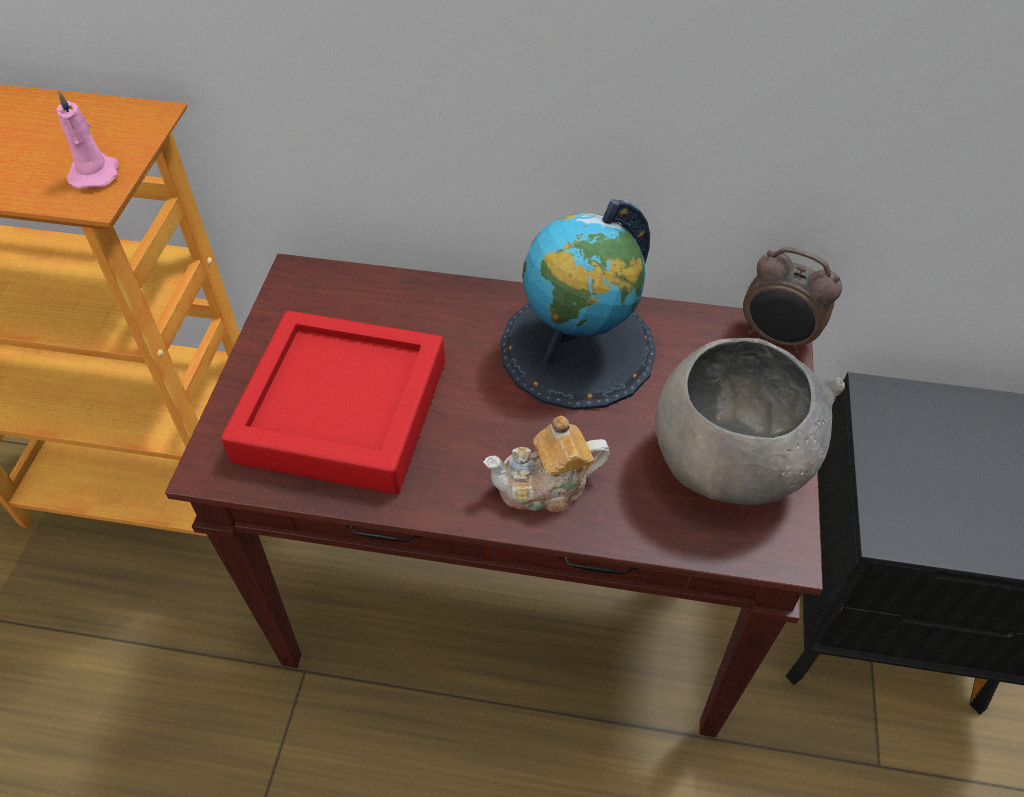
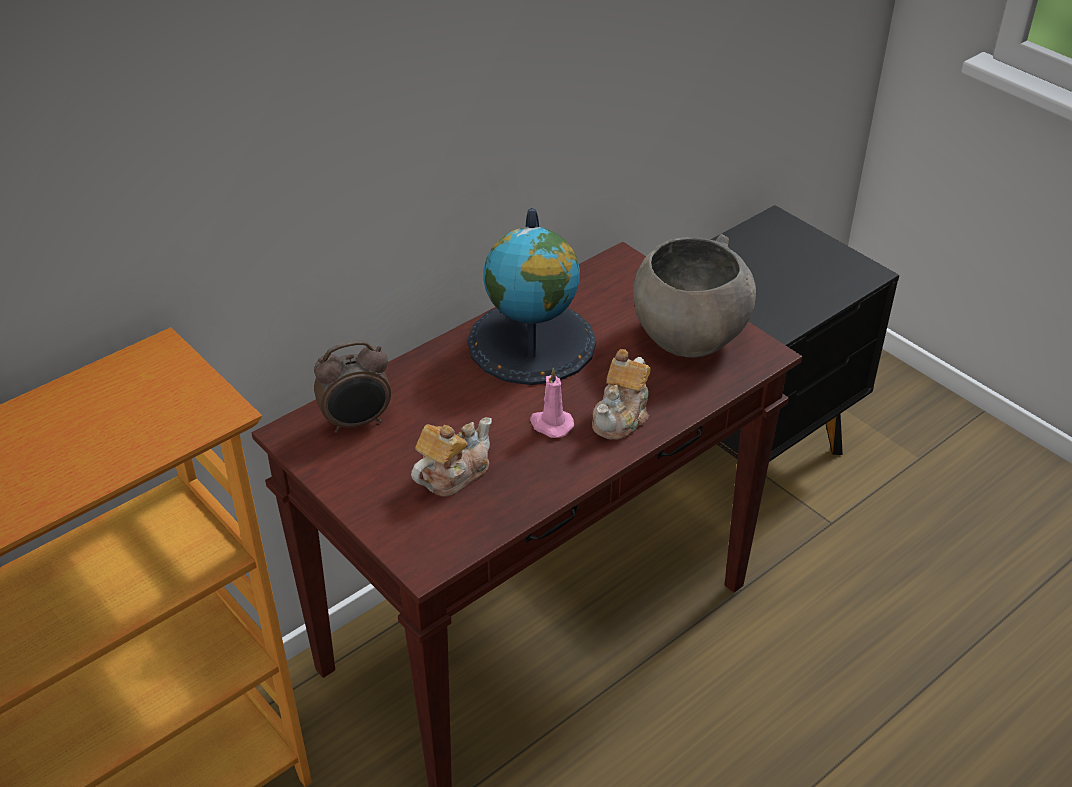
camera: 50 degrees left, 10 degrees down
(95, 172) = (192, 400): pink candle -> pink candle (550, 424)
(342, 411) = (452, 473): red tray -> teapot
(777, 338) = (623, 263): alarm clock -> alarm clock (357, 422)

